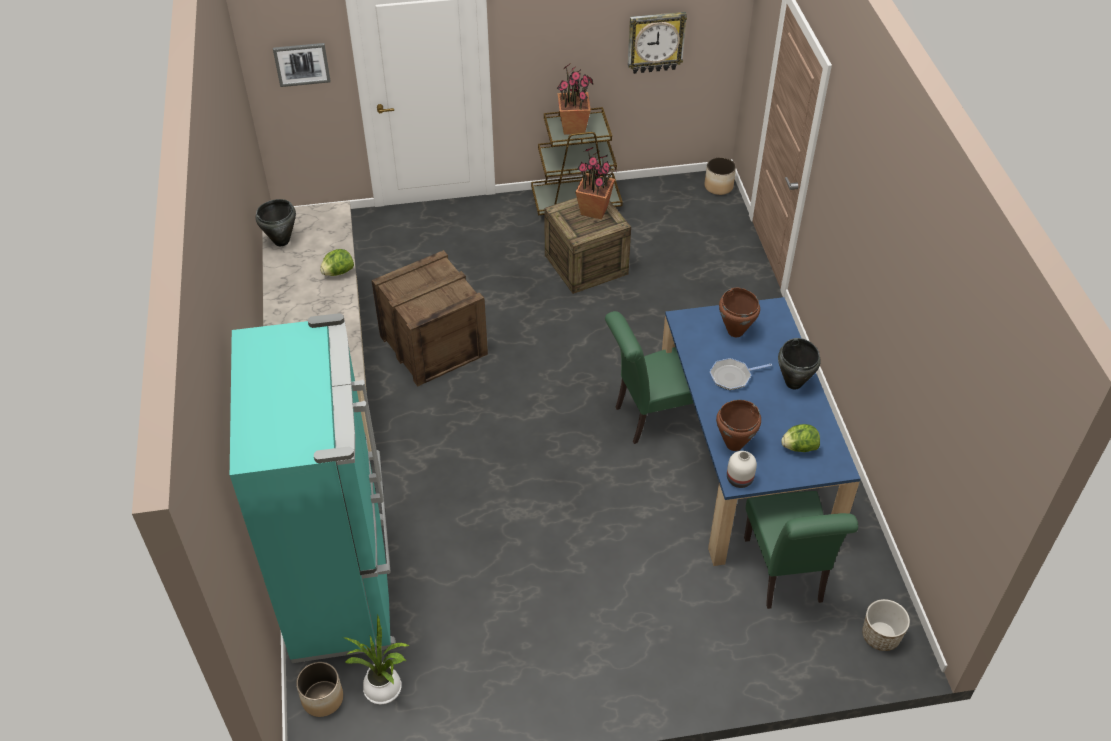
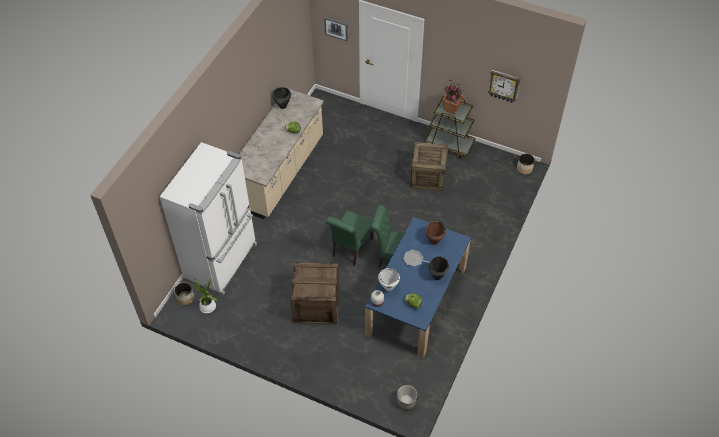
camera: 35 degrees right, 5 degrees up
(343, 587) = (222, 261): turquoise fridge -> white fridge
(434, 345) = (333, 181): crate -> crate (316, 305)
(595, 210) = (436, 154): potted plant -> none
(733, 444) = (388, 287): brown cooking pot -> white cooking pot
(785, 575) = (390, 356): green chair -> green chair (351, 249)

